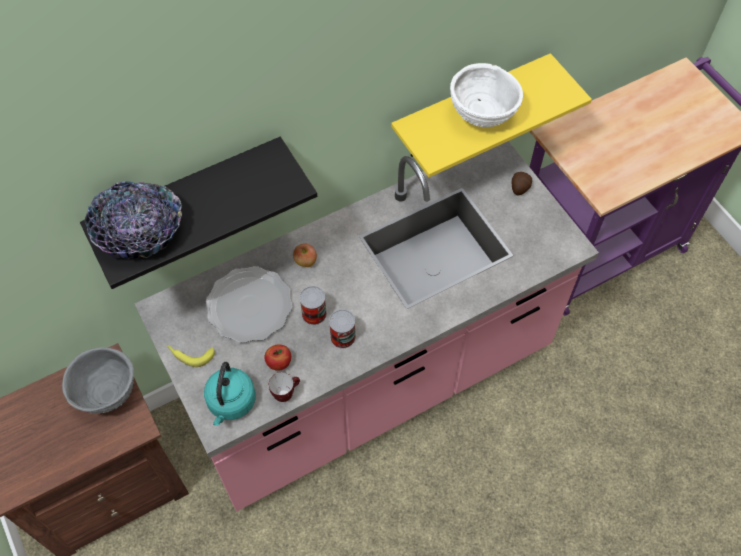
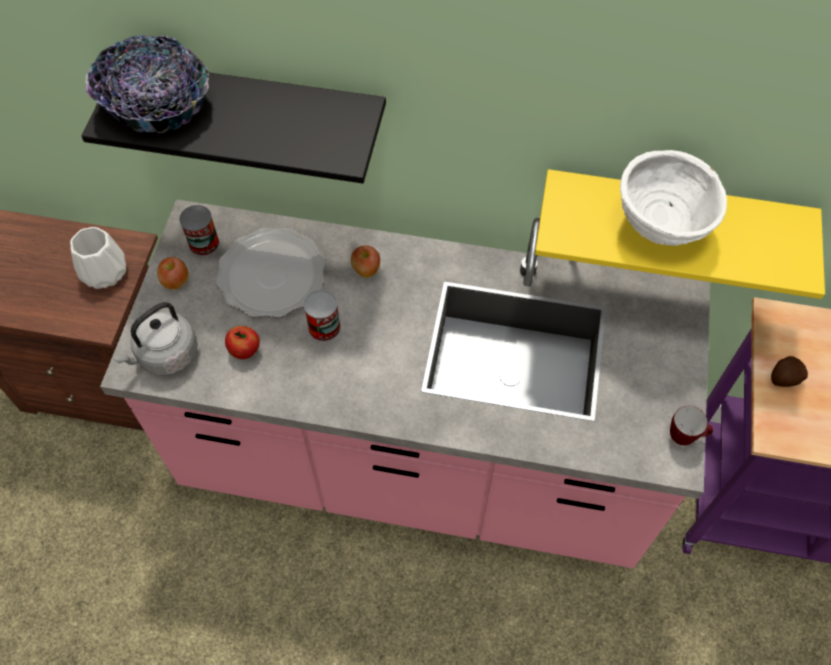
camera: 40 degrees right, 0 degrees up
(107, 393) = (105, 273): grey bowl -> white vase
(190, 354) = (176, 282): banana -> apple
(231, 403) = (165, 356): turquoise kettle -> grey kettle
(286, 393) = (223, 385): mug -> mug (685, 437)
(343, 337) = (329, 371): can -> can (204, 243)
(519, 188) = (672, 352): potato -> potato (783, 378)

